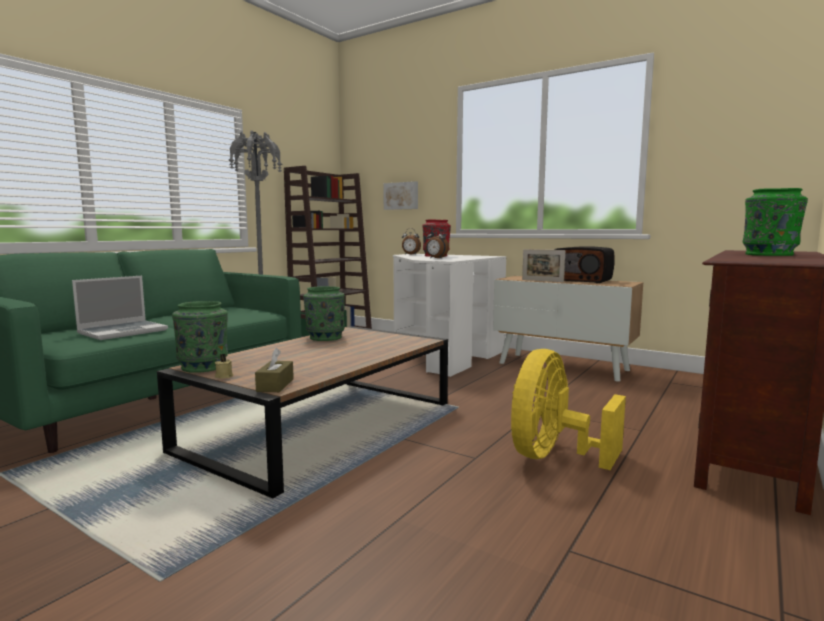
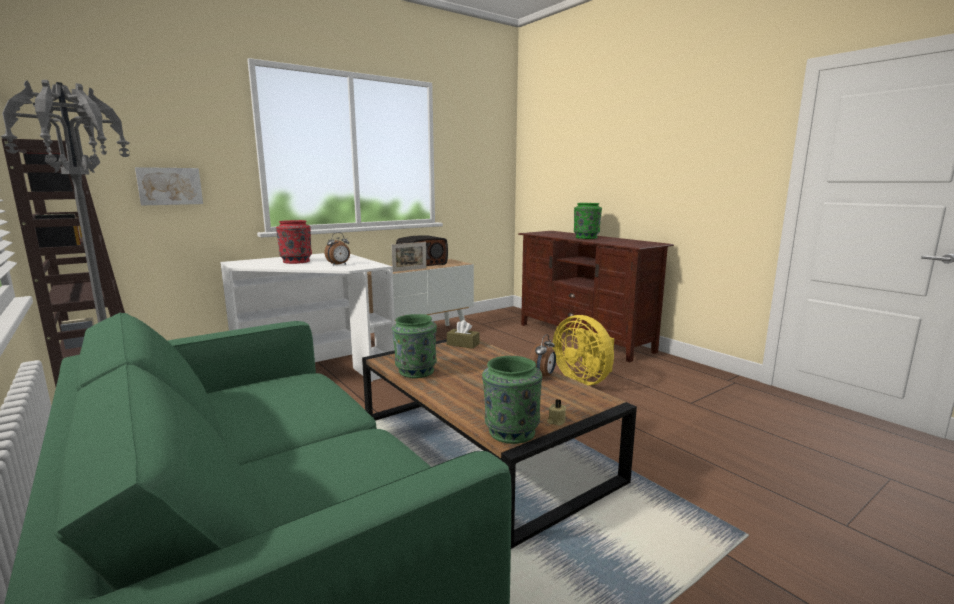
camera: 70 degrees left, 5 degrees up
(124, 331) = (354, 467): laptop -> none
(275, 385) = (595, 401): brown tissue box -> brown tissue box (463, 344)
(410, 254) = (246, 264): alarm clock -> alarm clock (543, 376)

